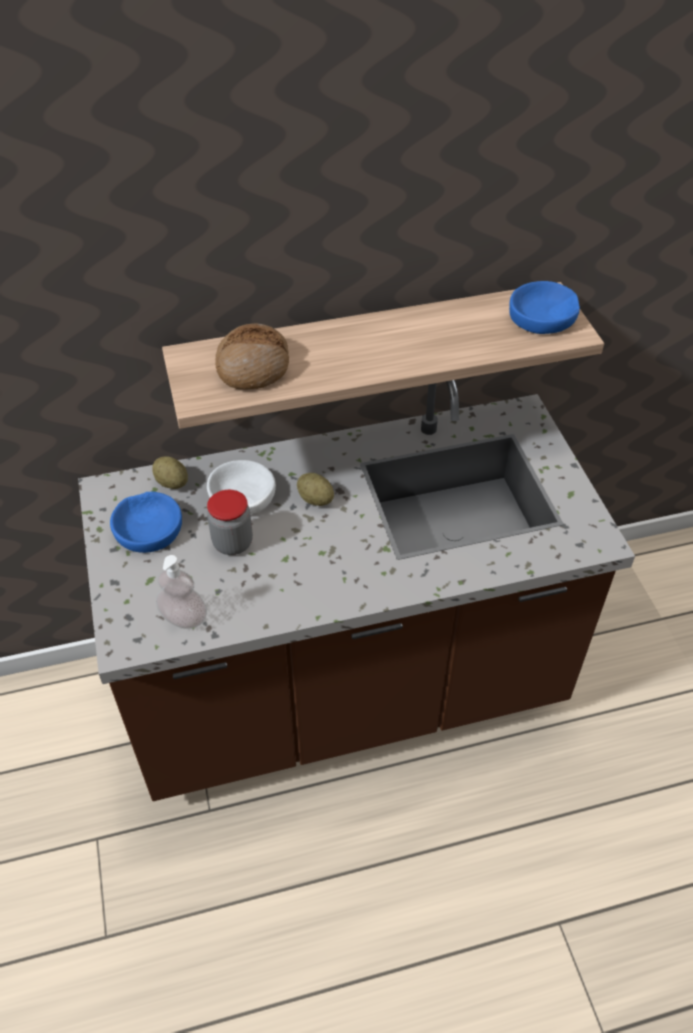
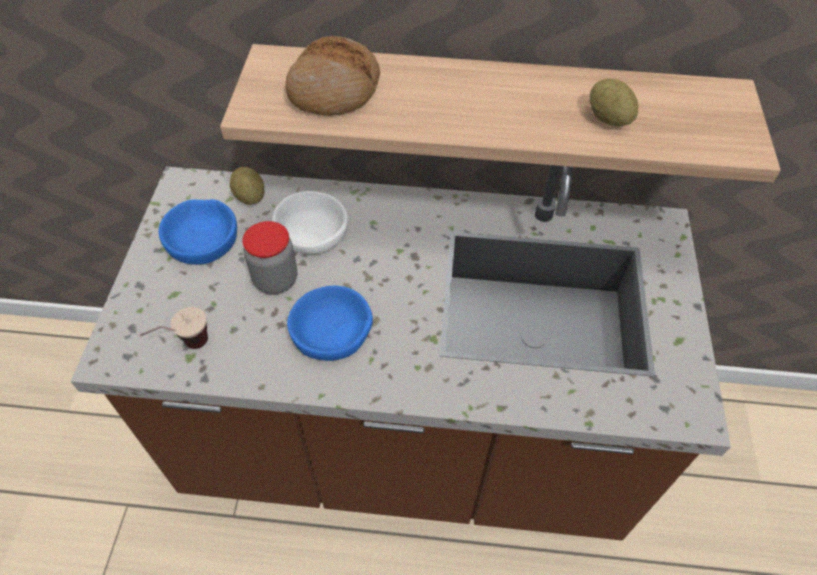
camera: 20 degrees right, 5 degrees up
(184, 618) = (184, 348): soap dispenser -> cup
(315, 499) = (384, 258): potato -> potato (608, 119)
(542, 316) = (710, 116): blue bowl -> blue bowl (331, 330)

